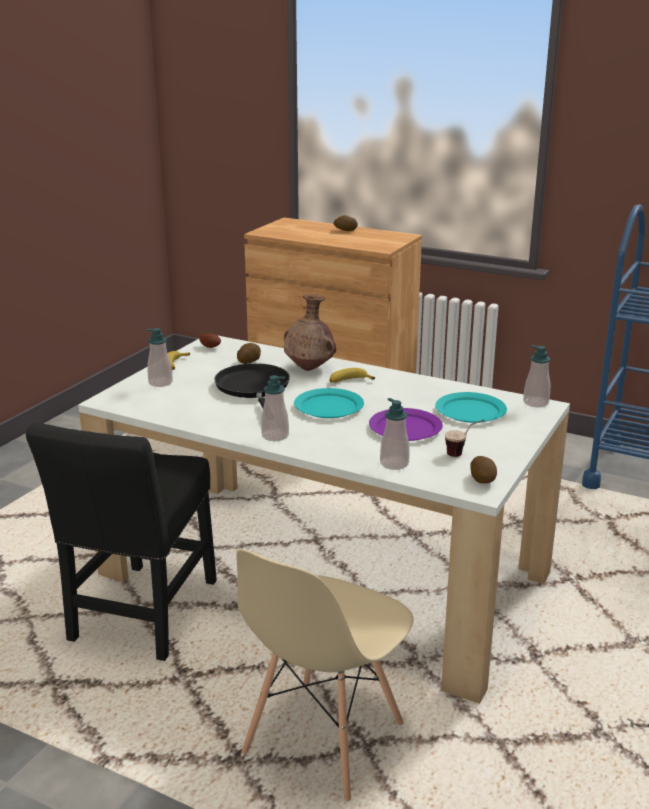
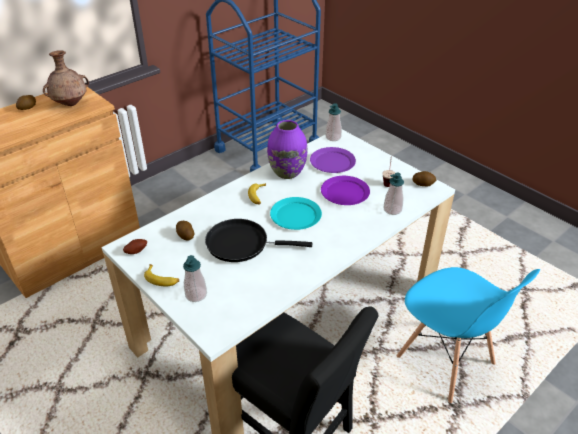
camera: 70 degrees left, 15 degrees up
(275, 436) = (331, 250): soap dispenser -> none
(310, 368) = (222, 208): brown vase -> brown vase (71, 104)
(322, 739) = (445, 361): beige chair -> blue chair
(415, 388) = (286, 173): none -> purple vase
(471, 411) = (332, 162): turquoise plate -> purple plate

